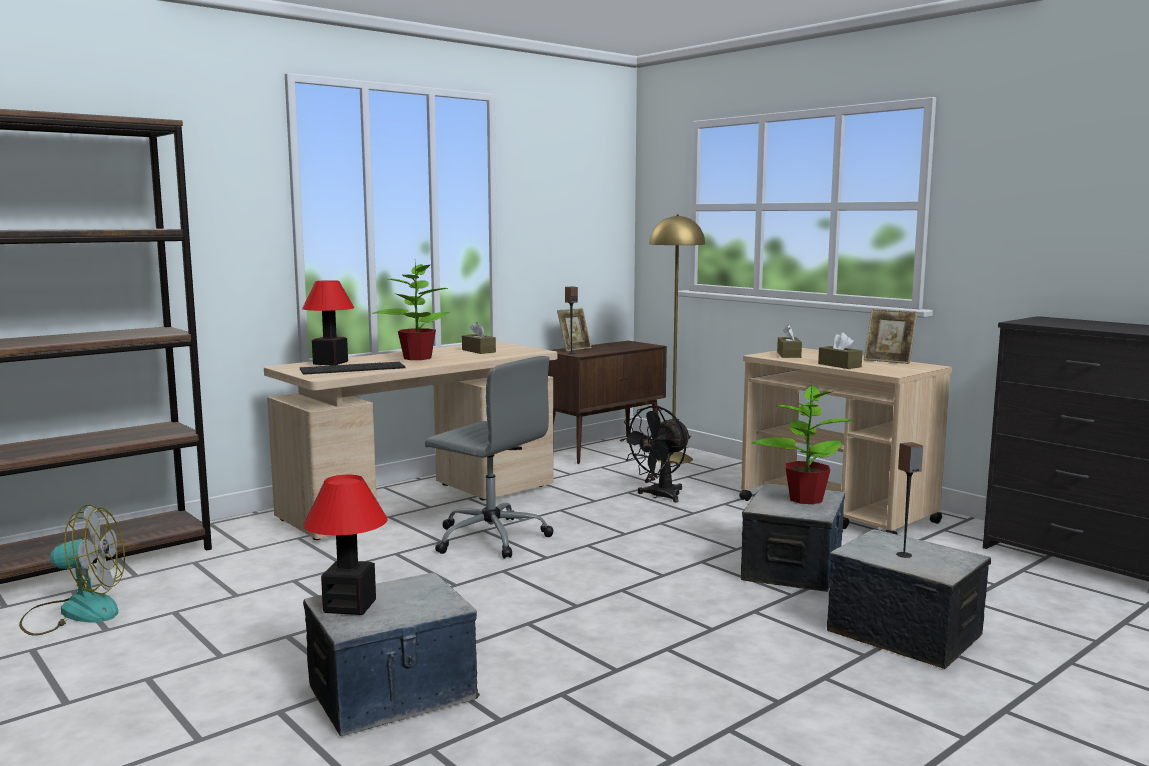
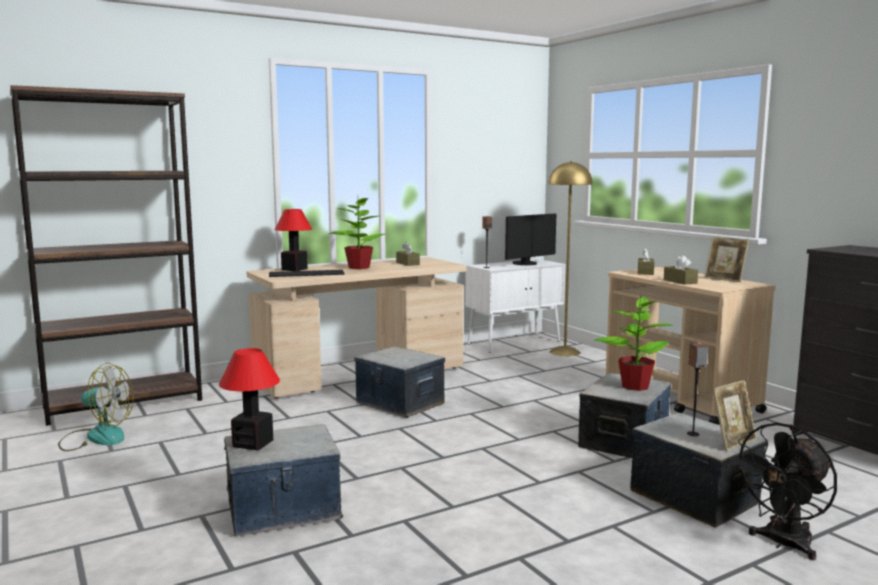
camera: 10 degrees right, 0 degrees up
(489, 537) = (399, 403): grey office chair -> storage box
(574, 349) = (491, 264): picture frame -> picture frame (733, 442)
(605, 449) = (514, 342): brown cabinet -> white cabinet
(618, 347) = (526, 264): none -> monitor
(659, 496) = (541, 380): black fan -> black fan (783, 544)

